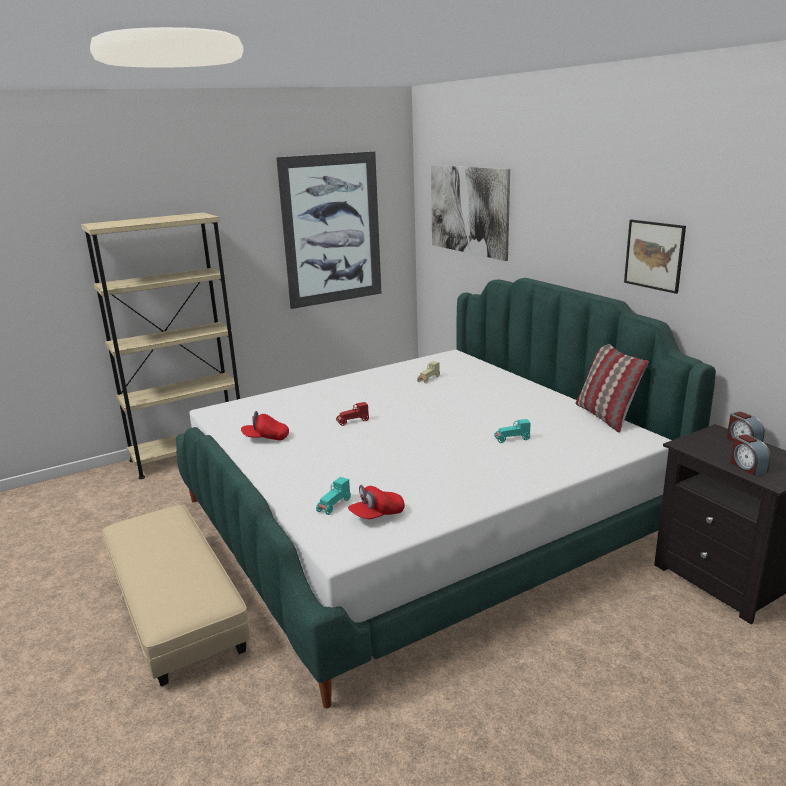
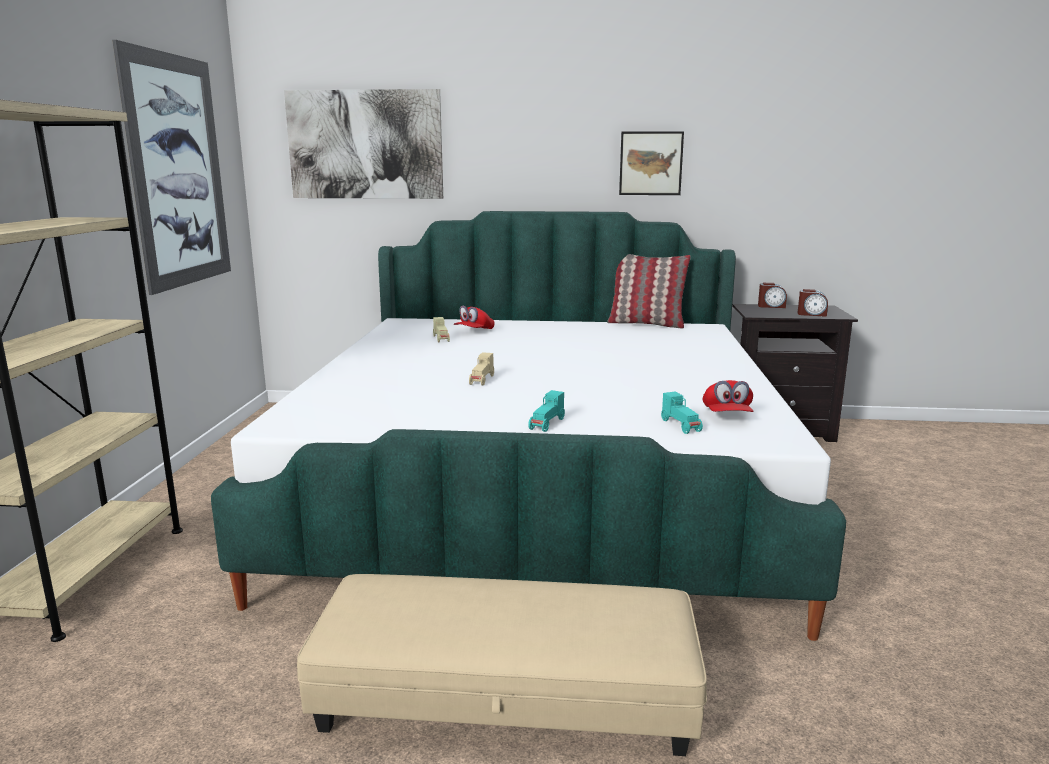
camera: 55 degrees left, 5 degrees down
(266, 438) = (440, 418): red cap -> red cap (474, 331)
(352, 422) = (482, 380): red toy car -> beige toy car
(512, 439) = (641, 350): turquoise toy car -> turquoise toy car (547, 424)

